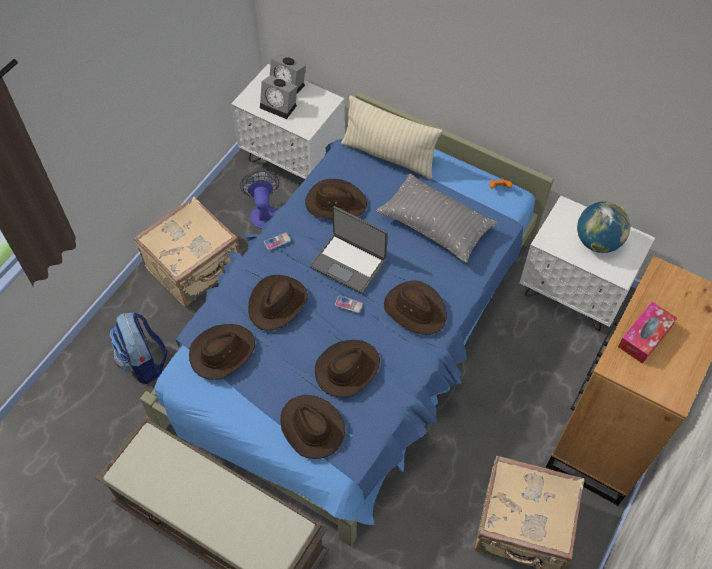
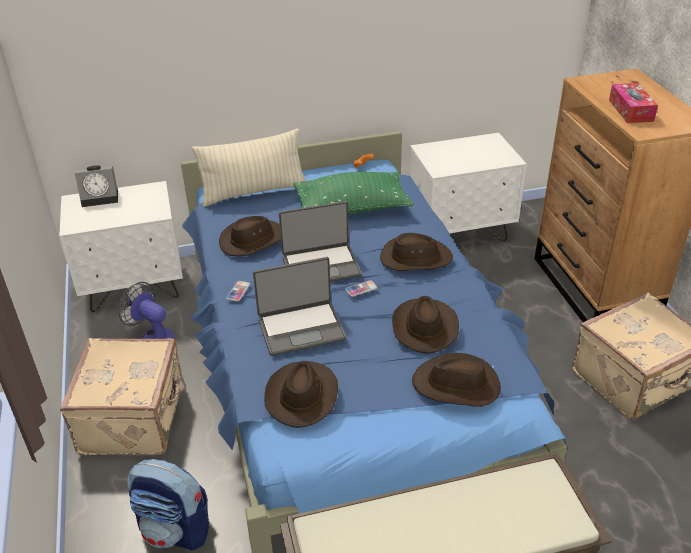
camera: 45 degrees left, 20 degrees down
(277, 303) = (301, 328): brown hat -> laptop
(280, 106) = (112, 213): alarm clock -> none
(435, 226) = (352, 208): grey pillow -> green pillow
(597, 242) = (470, 153): globe -> none

